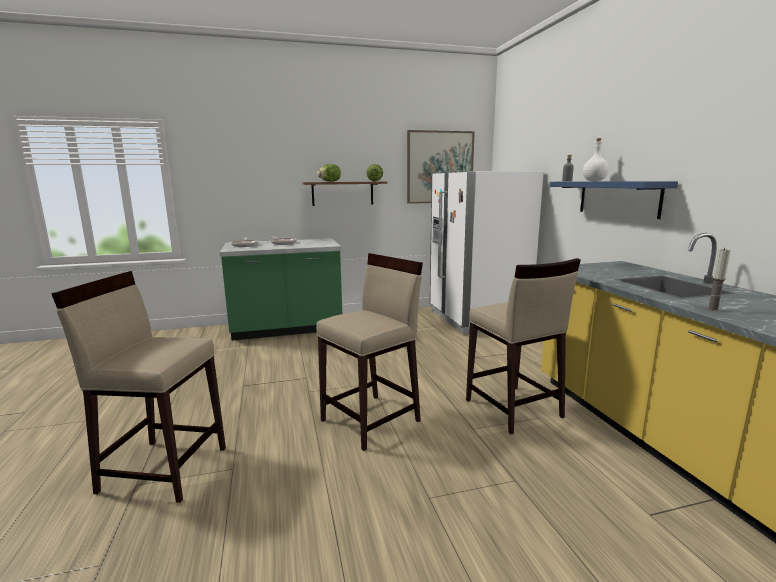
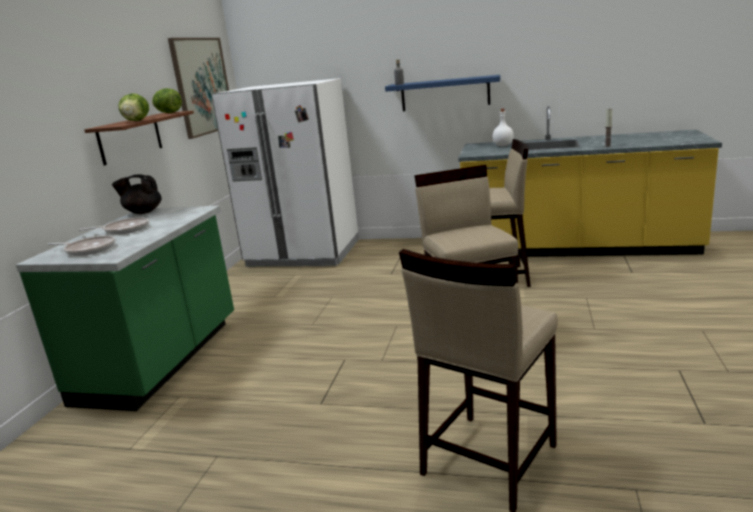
camera: 60 degrees left, 5 degrees up
(322, 239) = (143, 212): none -> black teapot
(594, 181) = (429, 81): white bottle -> white bottle (503, 145)

